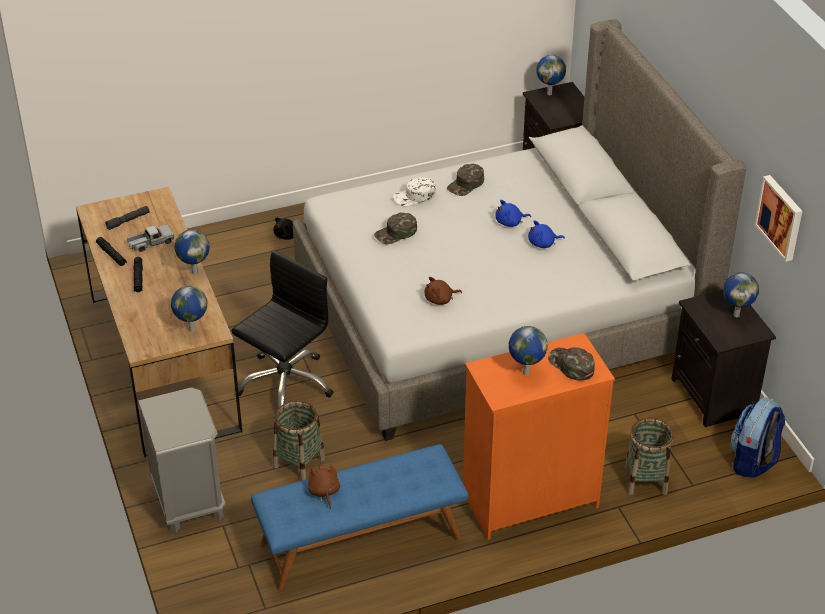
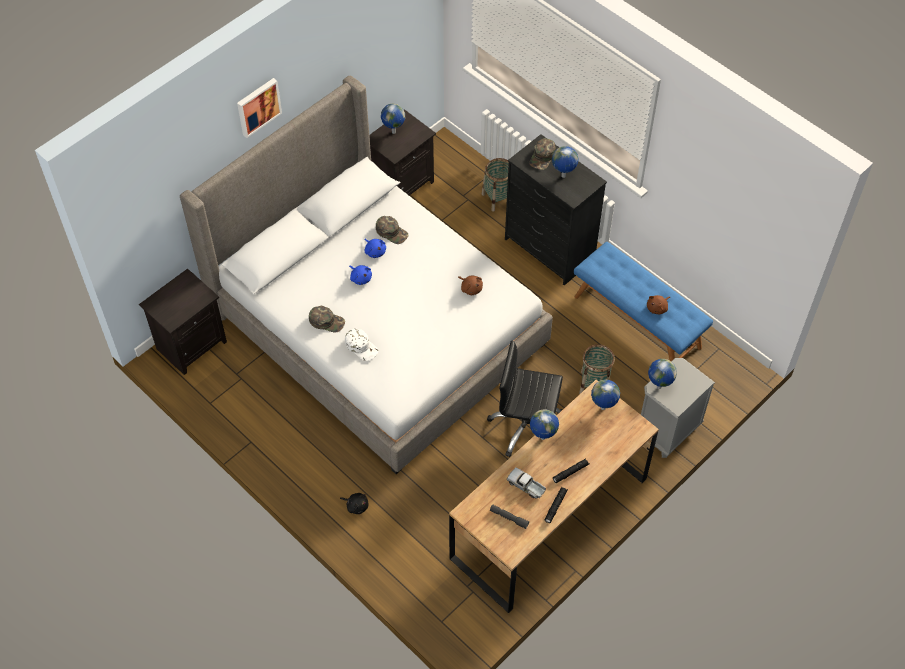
camera: 115 degrees left, 15 degrees up
(396, 233) = (413, 340): green cap -> green cap (392, 232)
(529, 499) = (549, 249): orange dresser -> black dresser
(549, 93) = (165, 313): globe -> globe (658, 387)
(753, 461) = (451, 152): backpack -> none
(781, 217) = (381, 58): picture -> picture (258, 106)

